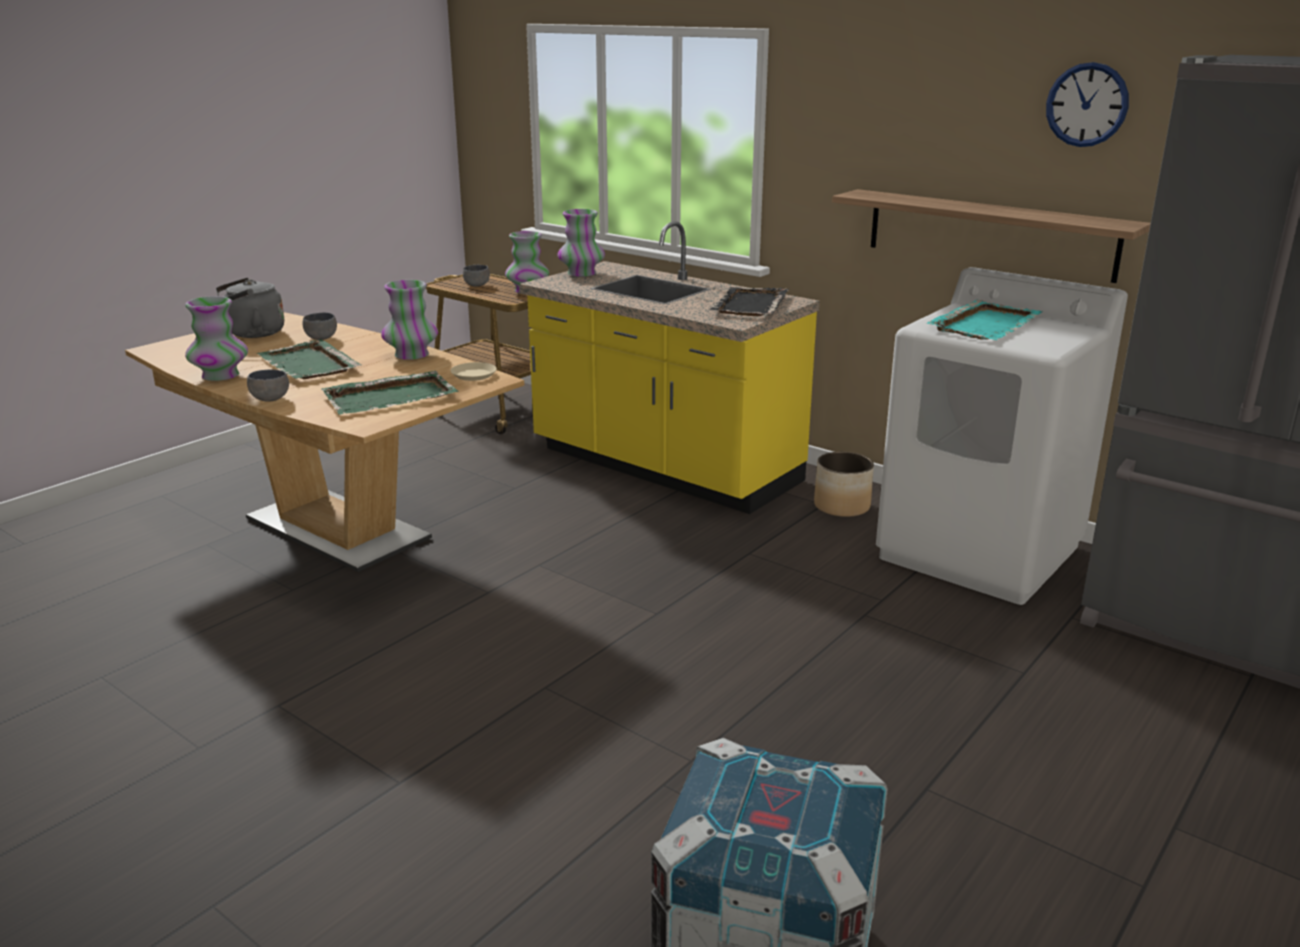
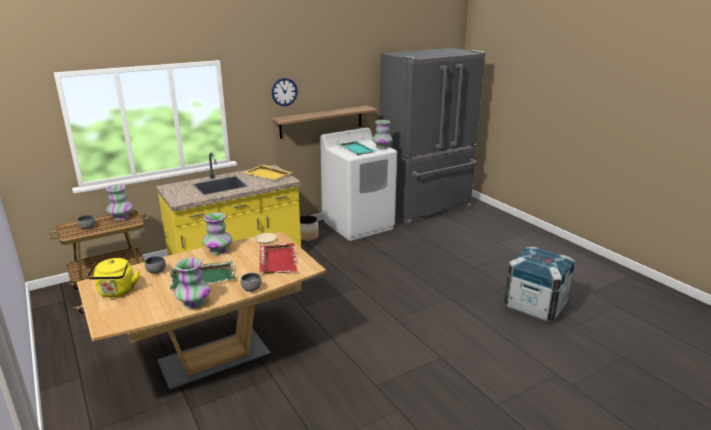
camera: 70 degrees left, 0 degrees up
(252, 333) = (116, 292): grey kettle -> yellow kettle
(391, 397) = (278, 260): green tray -> red tray
(581, 274) = (174, 193): vase -> vase (382, 147)
(749, 305) = (268, 174): black tray -> yellow tray
(1087, 105) = (344, 73): wall clock -> wall clock (284, 92)

